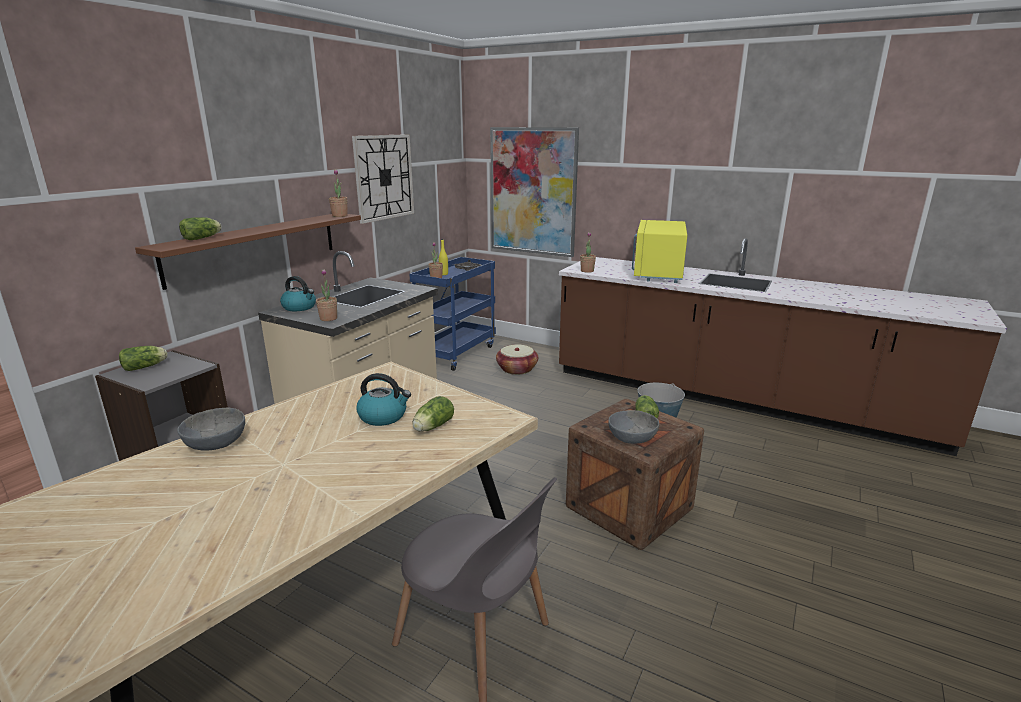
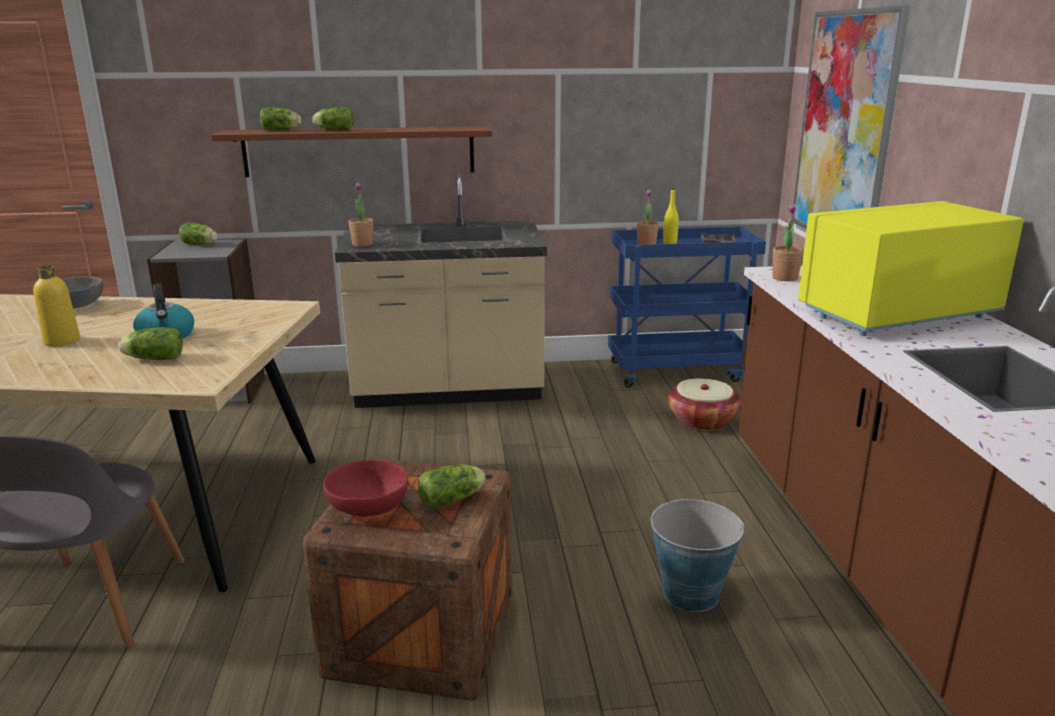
camera: 55 degrees right, 0 degrees up
(249, 231) = (333, 130): none -> lettuce
(300, 307) = (382, 229): kettle -> none
(322, 457) = (62, 341): none -> yellow bottle
(339, 216) = (469, 128): potted plant -> none
(384, 177) = (585, 85): wall clock -> none
(631, 438) = (368, 506): grey bowl -> red bowl

